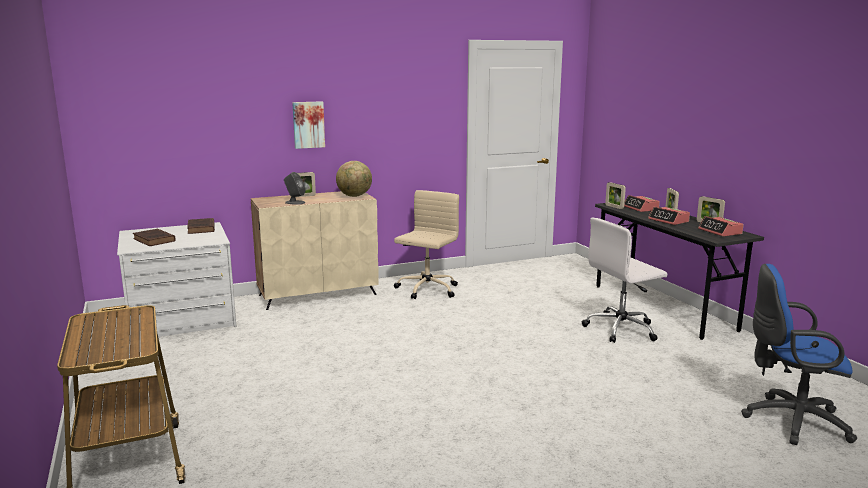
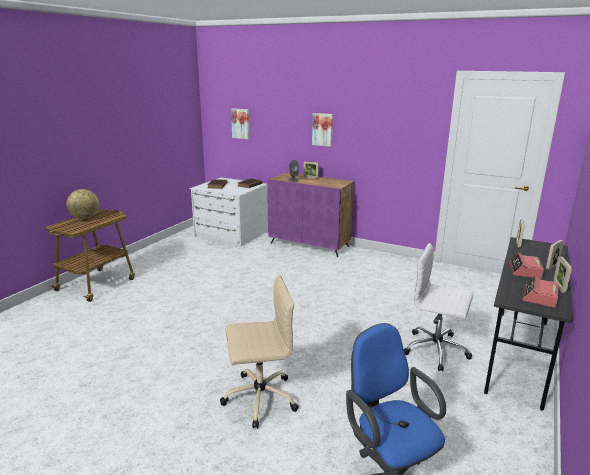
camera: 50 degrees right, 5 degrees up
(157, 131) = (241, 123): none -> picture
(318, 294) = (310, 245): beige cabinet -> purple cabinet
(354, 196) = (335, 184): globe -> globe (85, 218)
(426, 290) = (371, 265): beige office chair -> beige office chair (259, 398)
(640, 208) = (540, 253): alarm clock -> none

